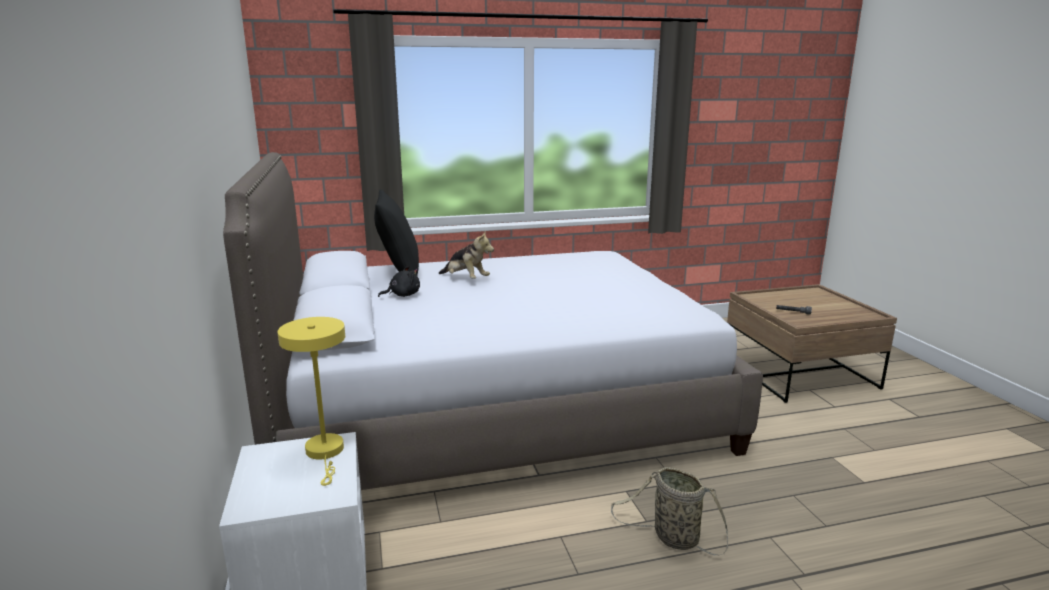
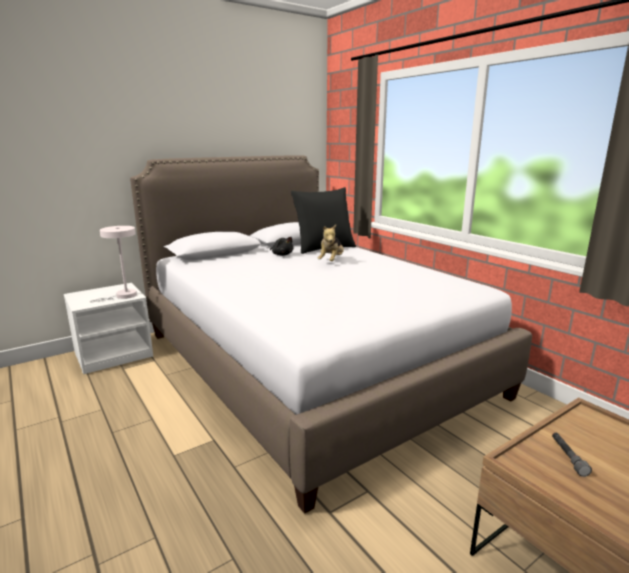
camera: 70 degrees right, 0 degrees up
(325, 453) = (122, 296): yellow table lamp -> white table lamp
(672, 538) = (152, 471): basket -> none

